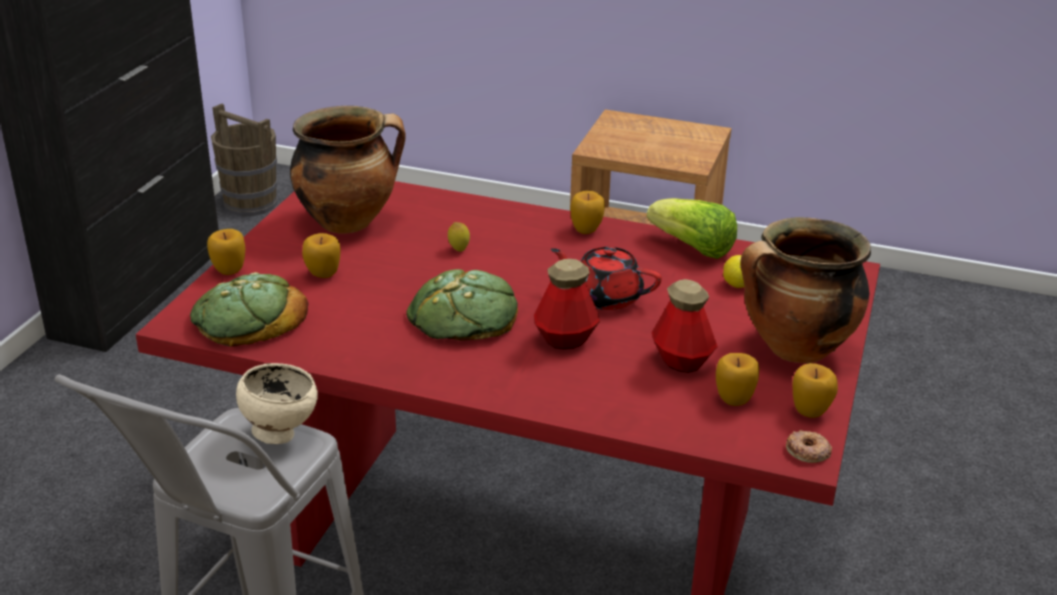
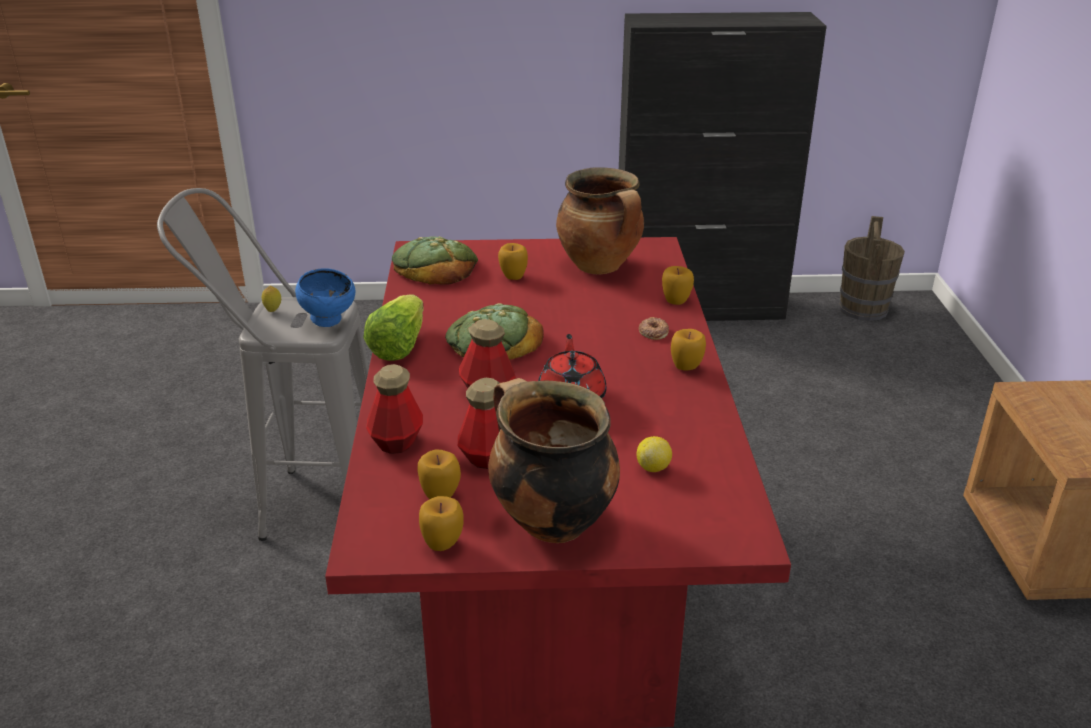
camera: 70 degrees right, 0 degrees up
(229, 270) = (494, 246): apple -> apple (676, 301)
(279, 433) = (329, 322): beige bowl -> blue bowl
(458, 250) = (595, 318): lemon -> lemon (273, 310)
(628, 409) = (396, 442): none -> bottle
(693, 248) = (705, 430): lettuce -> lettuce (398, 346)
(807, 451) = (373, 550): donut -> donut (653, 332)

